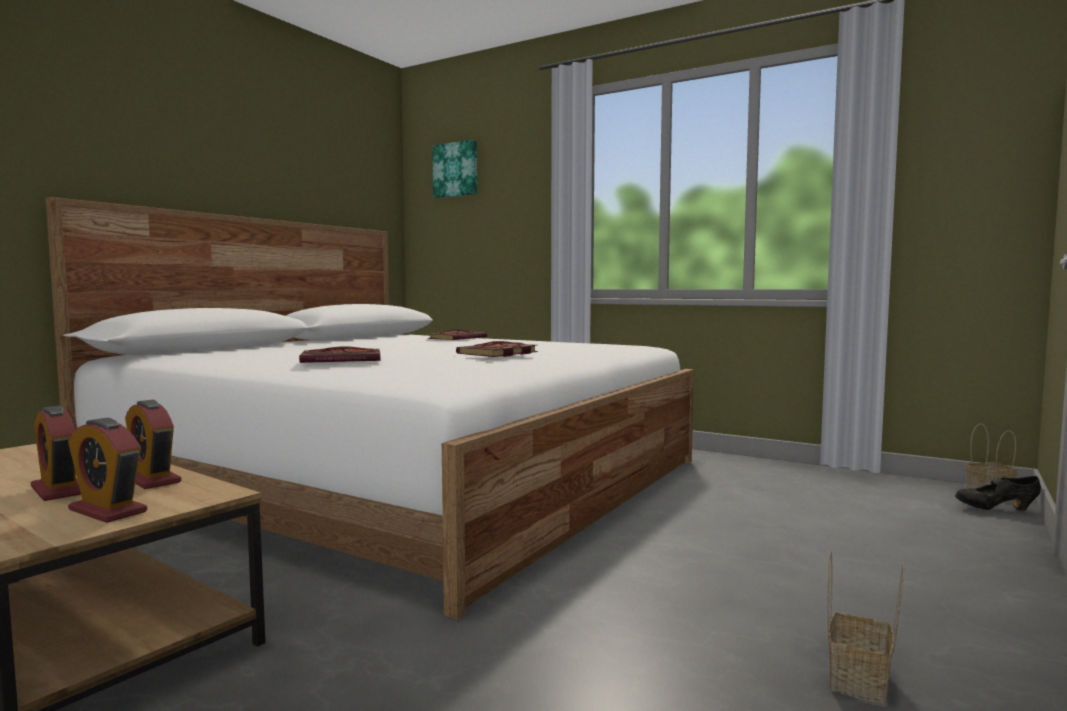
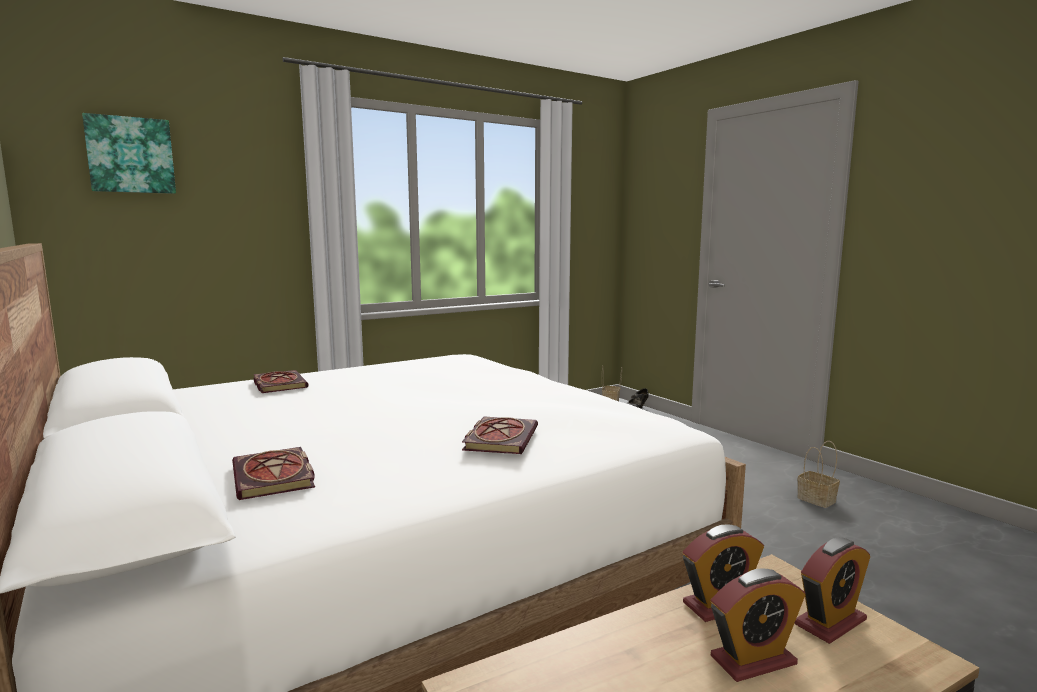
camera: 65 degrees left, 5 degrees up
(498, 354) = (512, 392): book -> book (275, 477)

